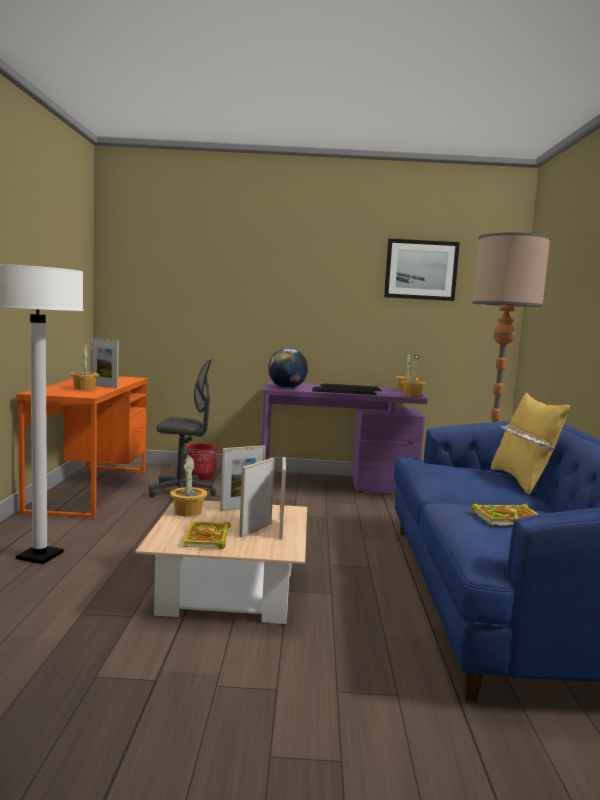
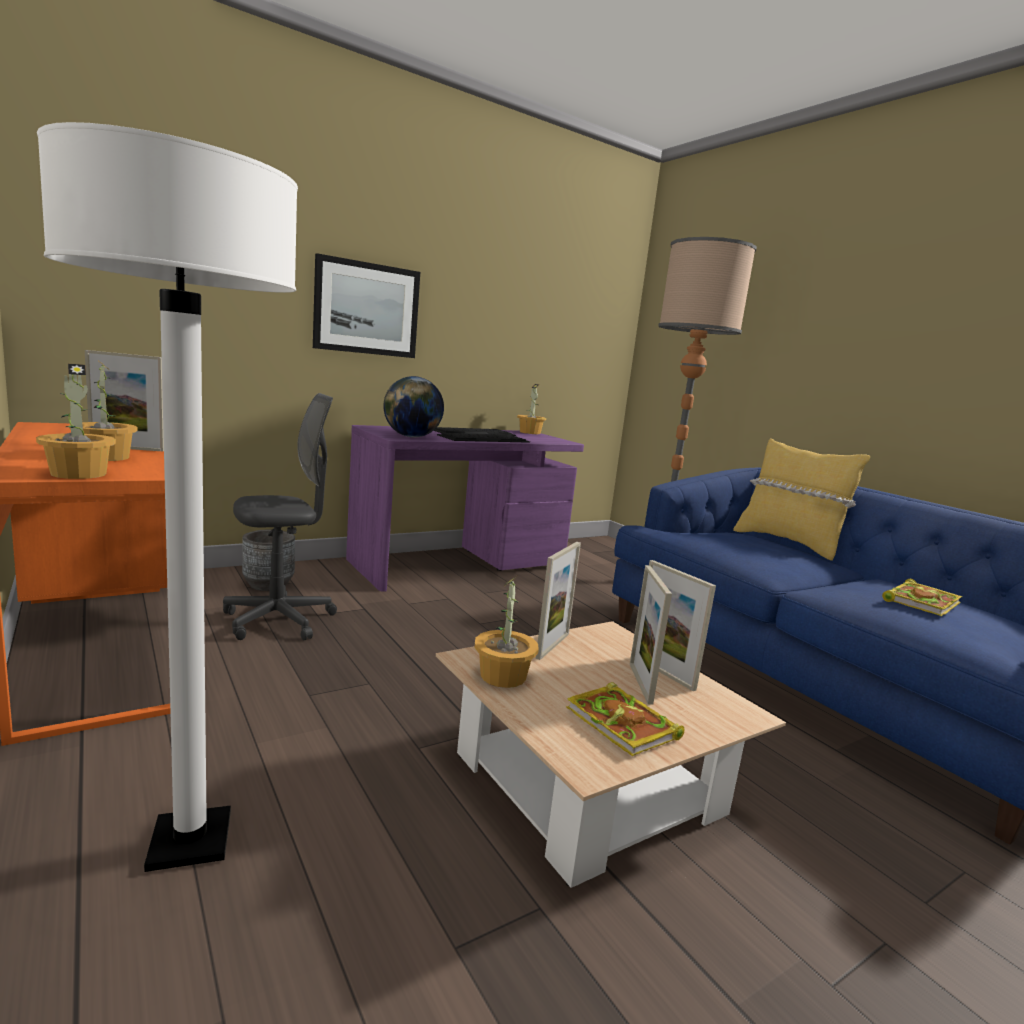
camera: 35 degrees left, 5 degrees up
(200, 477) = (268, 585): red planter -> grey planter
(412, 395) = (559, 440): potted plant -> potted plant (79, 473)
(421, 270) = (543, 274): picture -> picture (366, 309)

